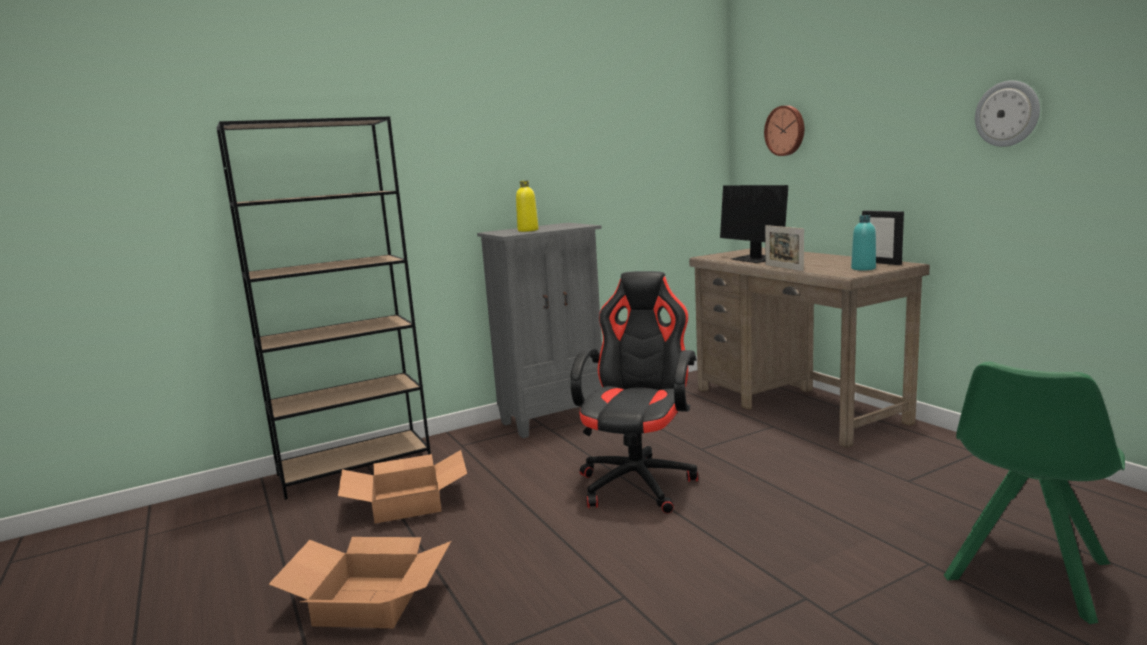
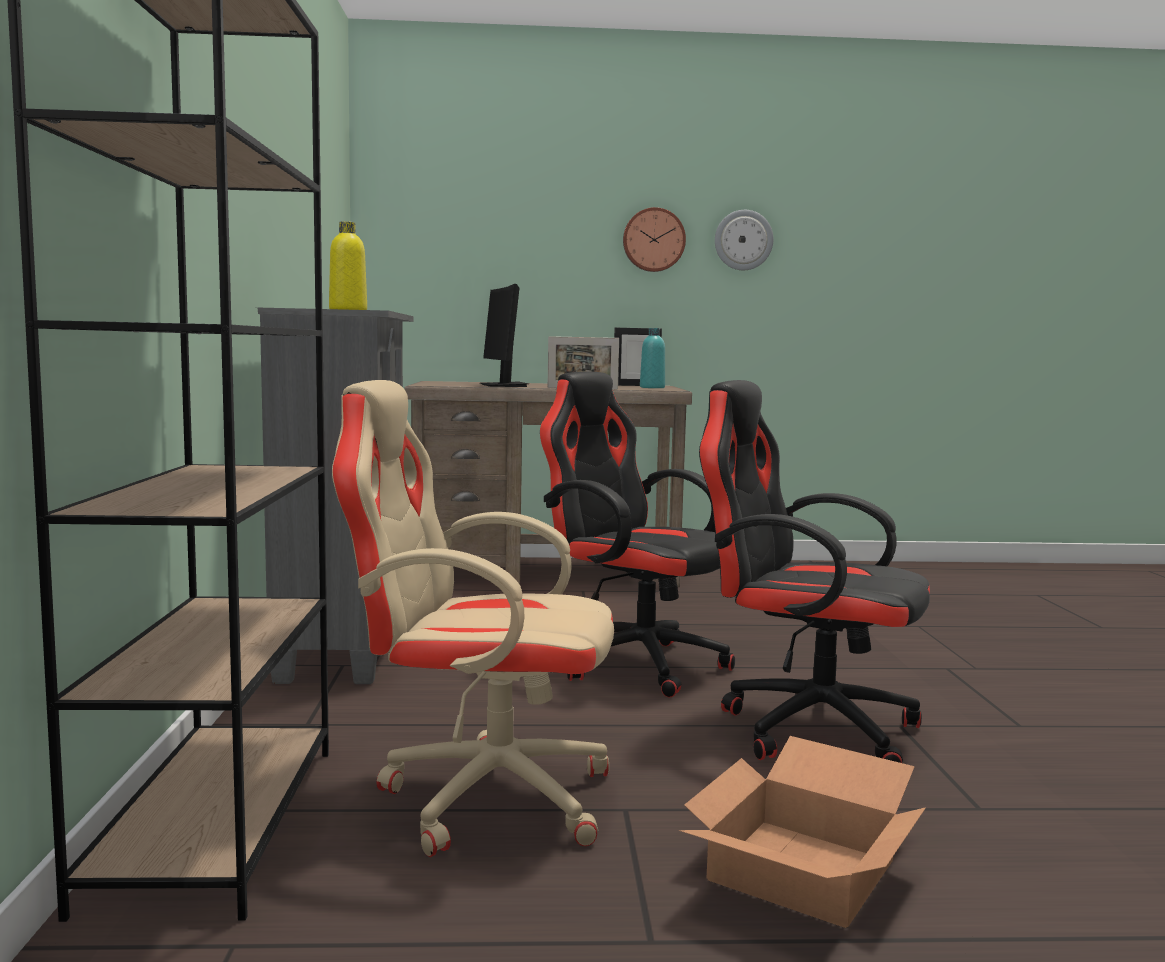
camera: 65 degrees left, 5 degrees down
(408, 502) = (478, 796): cardboard box -> beige office chair
(582, 561) = (804, 726): none -> black office chair
(755, 259) = (503, 385): monitor -> monitor turned 75 degrees clockwise
(786, 130) = (465, 228): wall clock -> wall clock (653, 240)
(1025, 573) = (950, 611): green chair -> none

